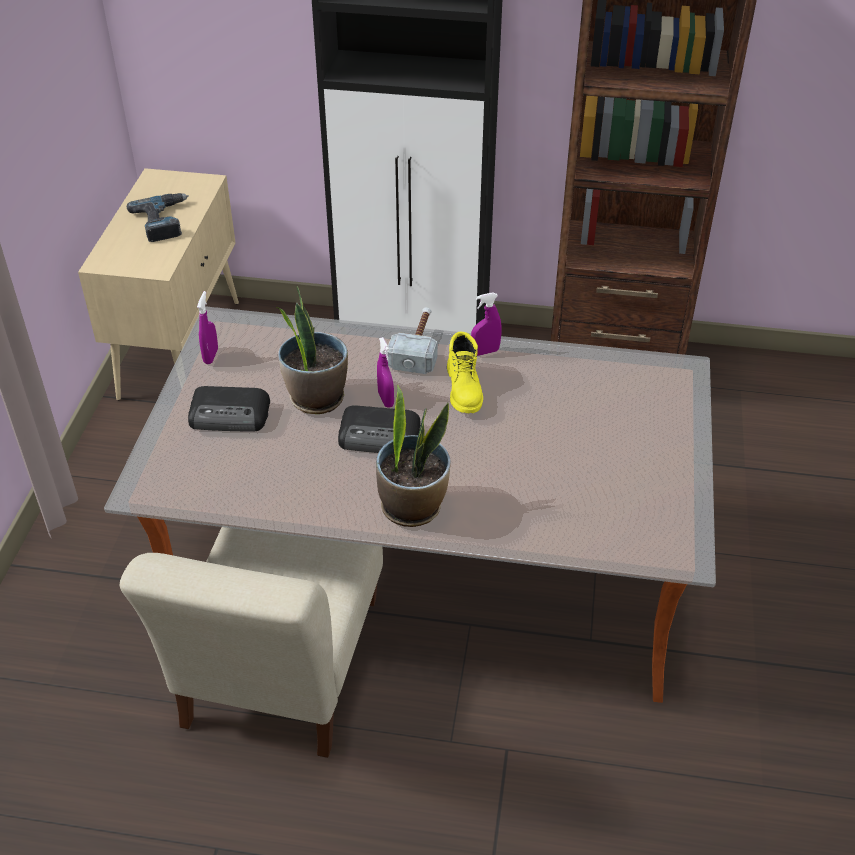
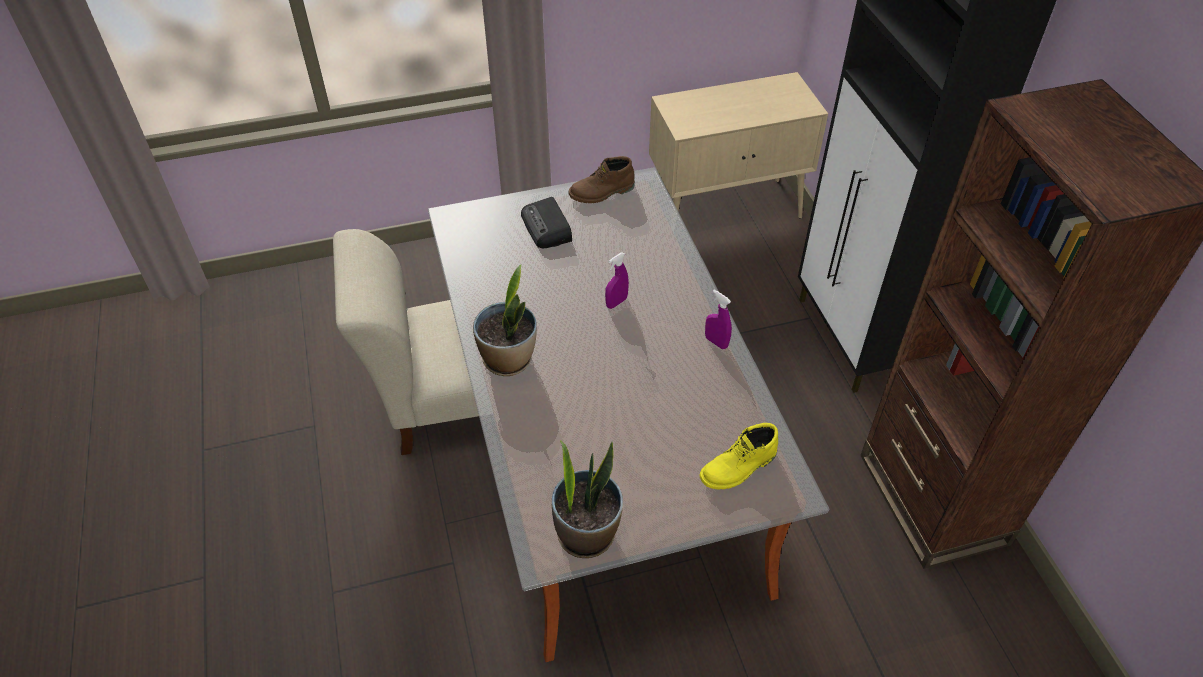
camera: 65 degrees right, 5 degrees up
(164, 221) = (741, 108): power drill -> none
(211, 356) = (602, 193): purple spray bottle -> brown boot
(316, 398) = (593, 264): potted plant -> potted plant (587, 533)
(380, 436) = (573, 314): radio -> none
(418, 347) = (692, 298): hammer -> none
(465, 389) = (660, 345): yellow boot -> yellow boot (739, 468)

